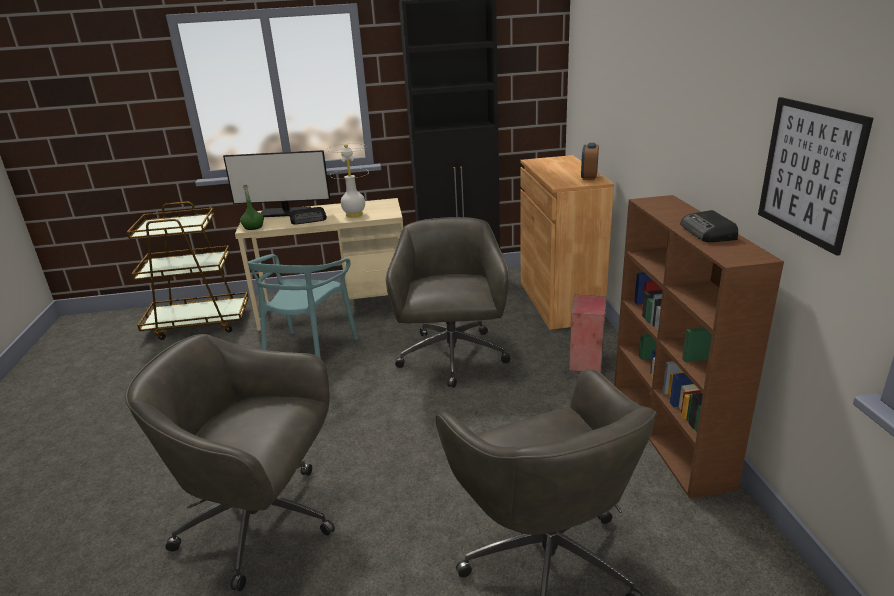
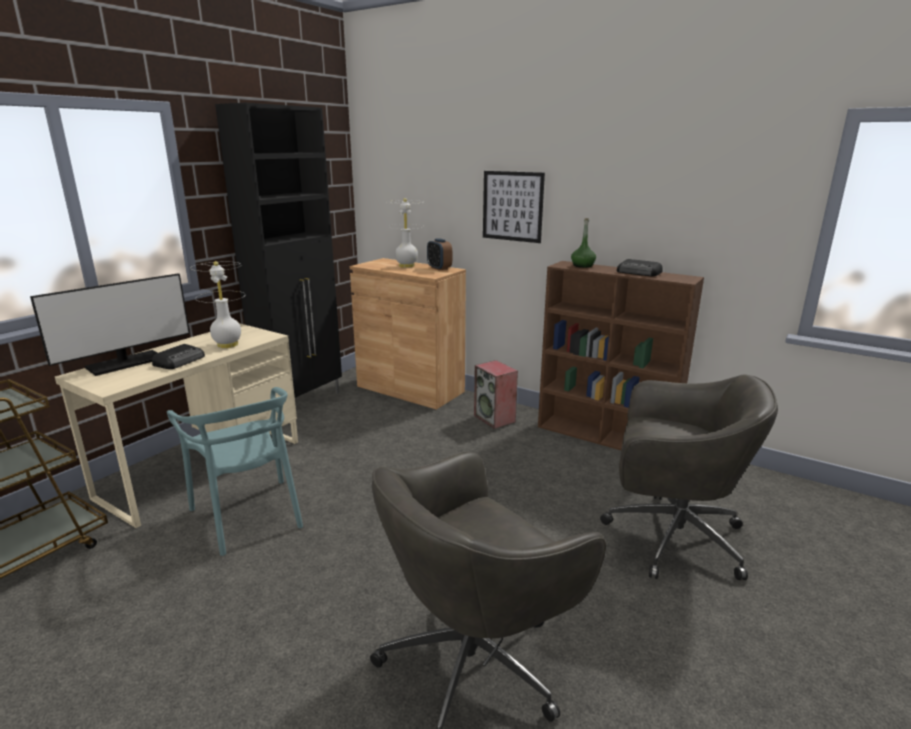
camera: 50 degrees left, 5 degrees down
(253, 227) = (116, 385): green bottle -> green bottle (582, 266)
(452, 358) = (400, 457): grey office chair -> none
(567, 168) = (407, 266): none -> white table lamp
(809, 172) = (712, 218): picture -> picture (512, 206)

